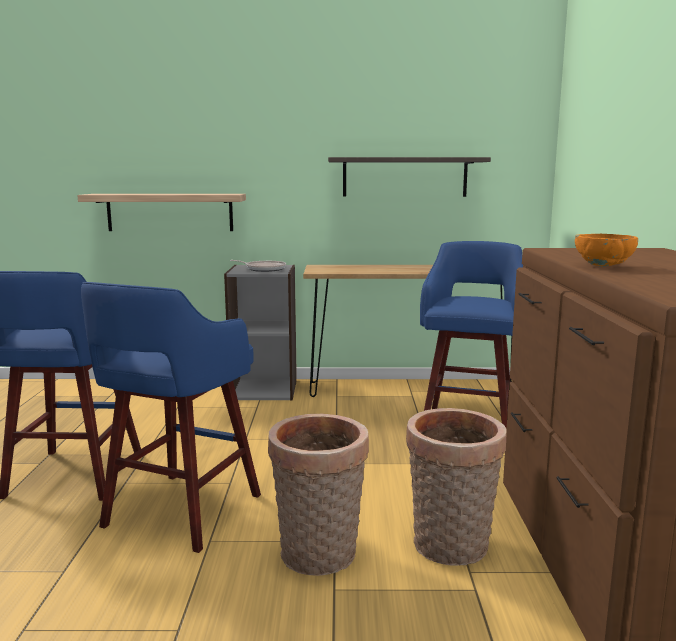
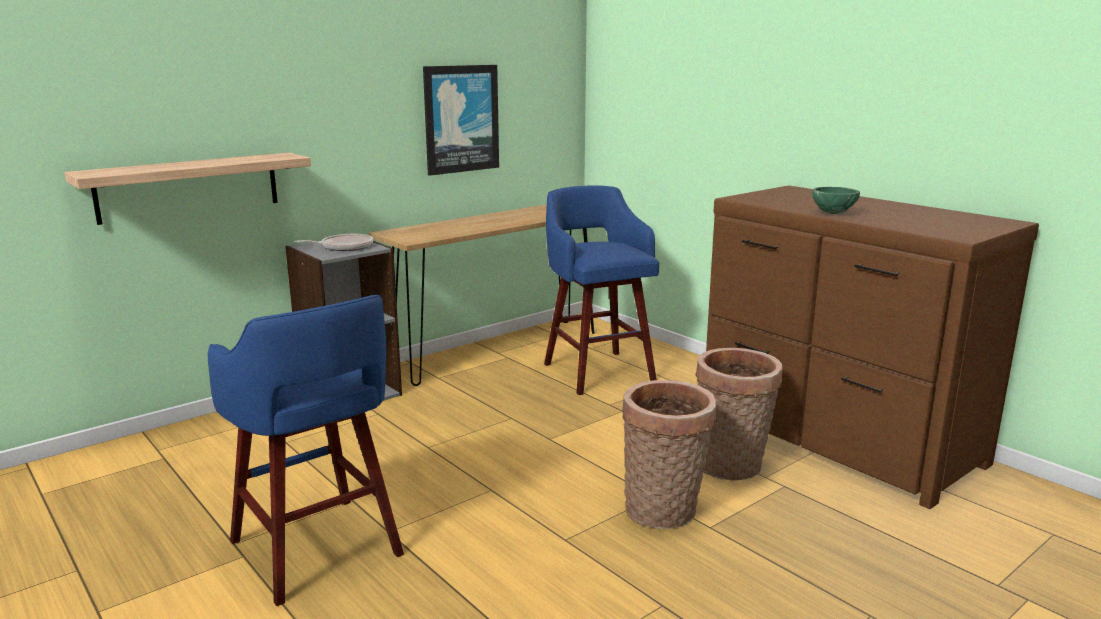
camera: 40 degrees left, 5 degrees up
(180, 513) = (497, 532): blue stool -> none
(404, 177) = (461, 119): shelf -> picture
(603, 266) = (833, 213): orange bowl -> green bowl

